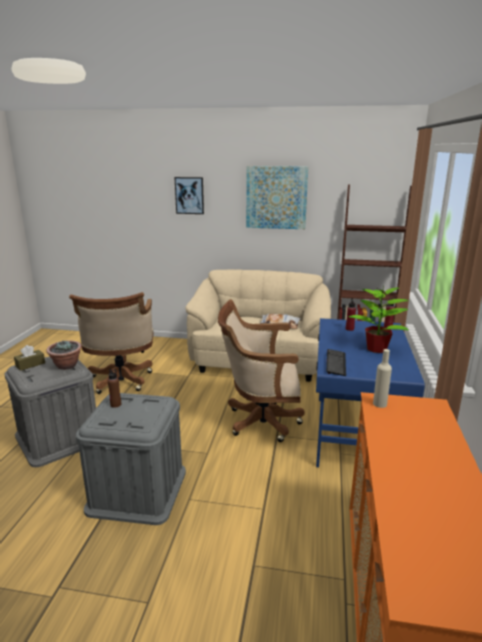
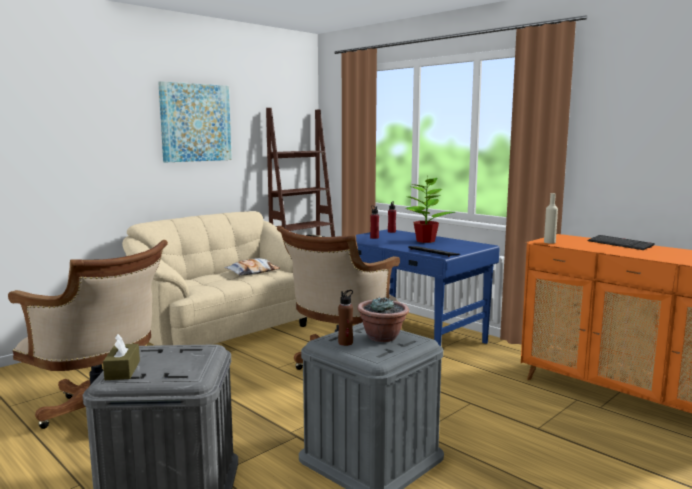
camera: 55 degrees left, 10 degrees down
(67, 366) = (181, 350): potted plant -> potted plant (383, 337)
(189, 195) = (79, 120): picture -> none
(441, 448) = (620, 244): none -> keyboard

